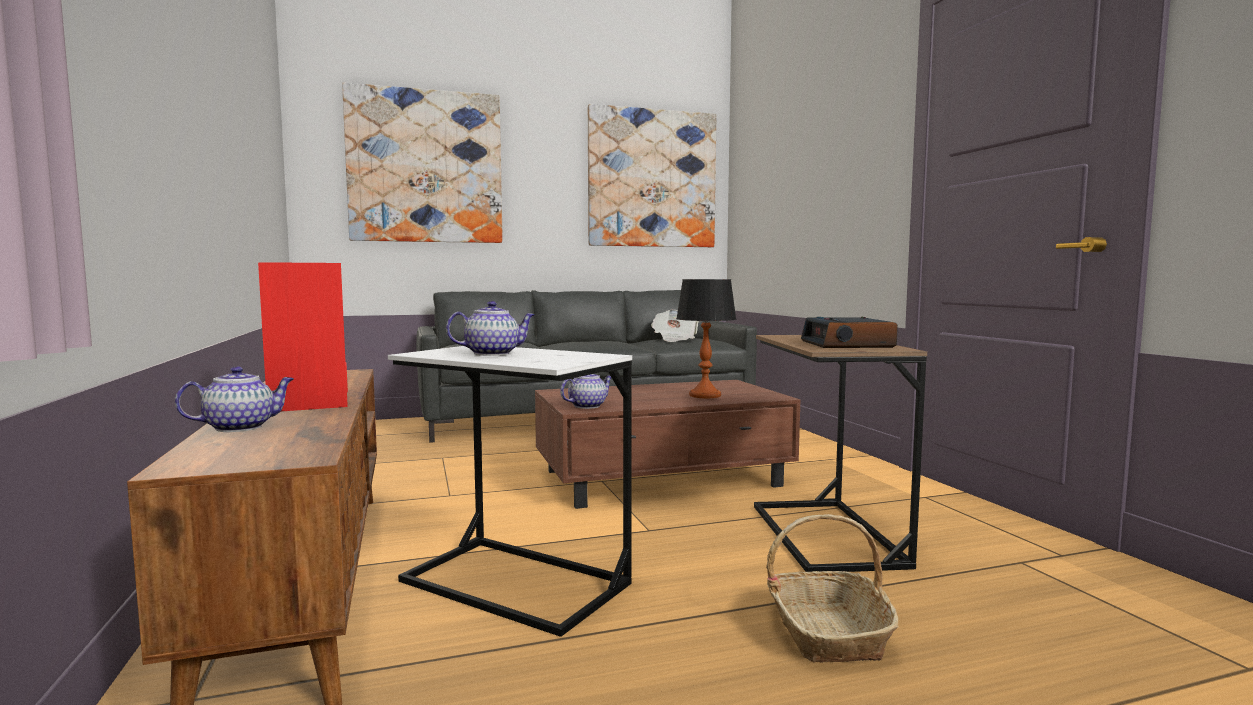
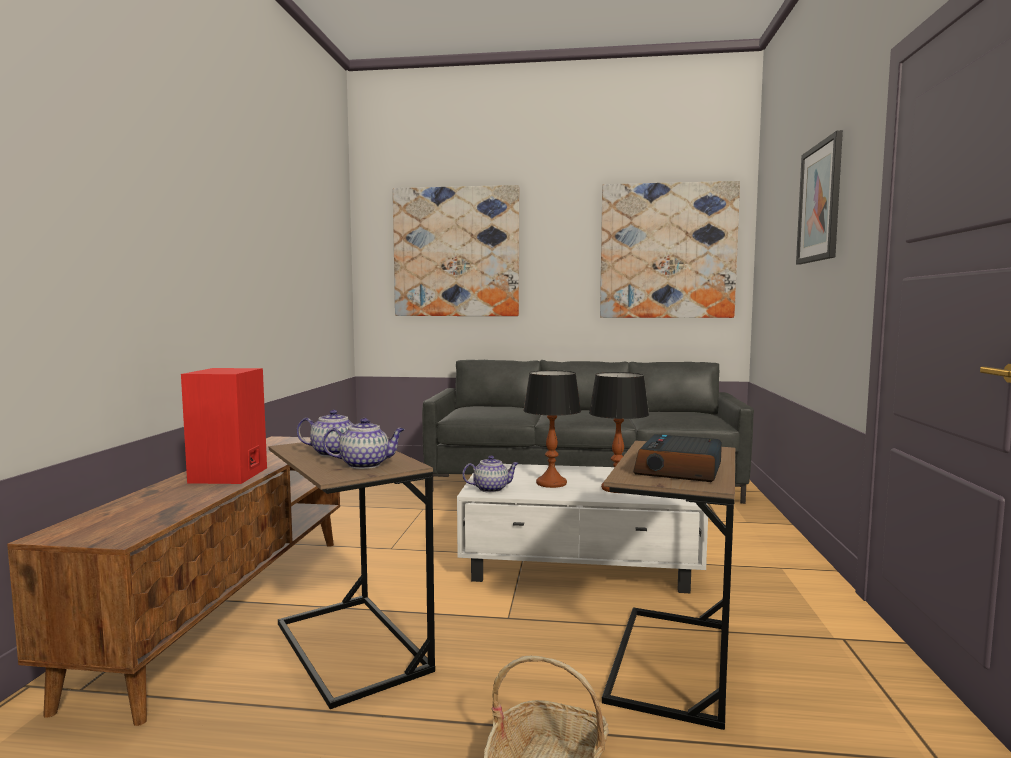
camera: 25 degrees right, 0 degrees up
(241, 427) = (146, 498): teapot -> teapot (366, 464)
(515, 582) = (351, 646): white side table -> brown side table
(638, 397) = (551, 483): none -> table lamp
(664, 478) = (581, 562): brown coffee table -> white coffee table
(674, 339) = (669, 414): newspaper -> none
(829, 130) = (820, 202): none -> picture

